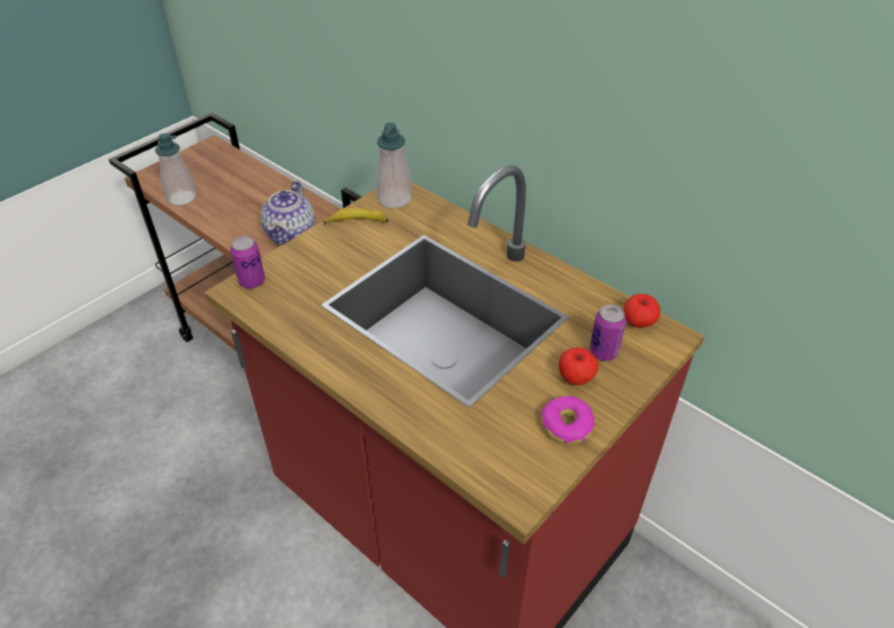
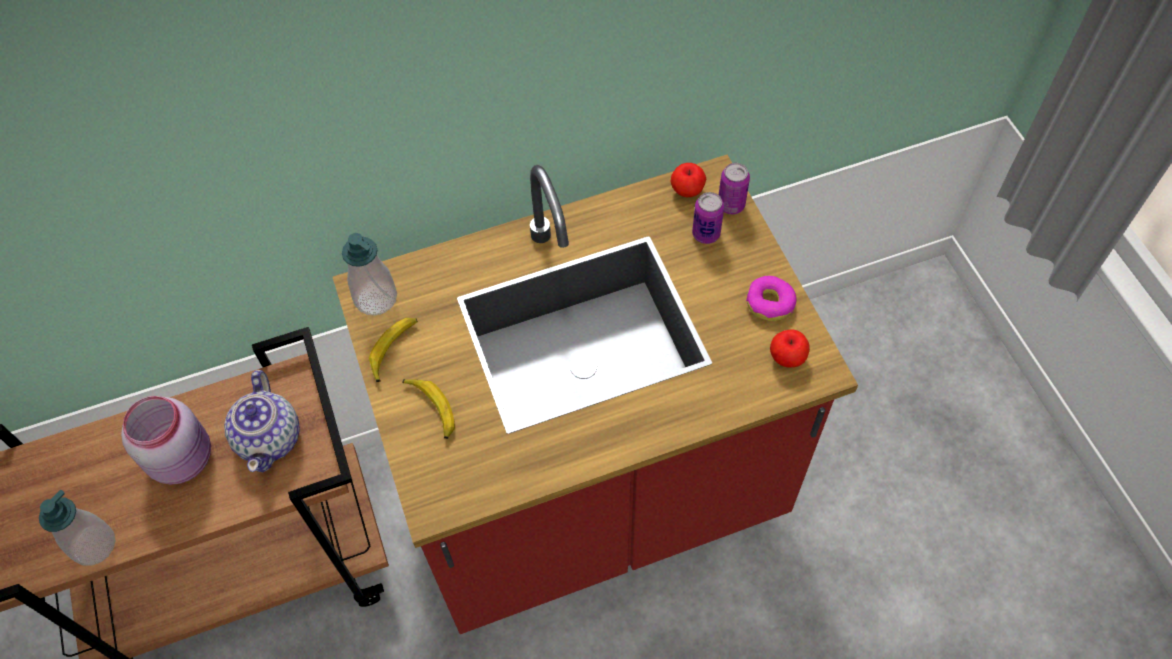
camera: 60 degrees left, 15 degrees up
(252, 281) = (427, 488): can -> can (731, 205)
(258, 205) = (184, 457): none -> pink jar
(291, 233) = (270, 438): teapot -> teapot turned 45 degrees clockwise
(319, 259) = (432, 409): none -> banana
(575, 378) = (723, 269): apple -> apple (787, 357)

